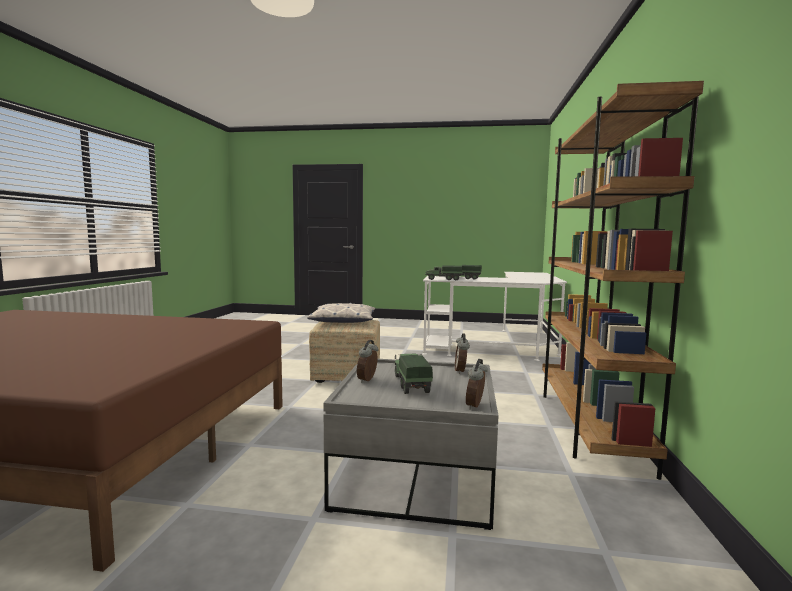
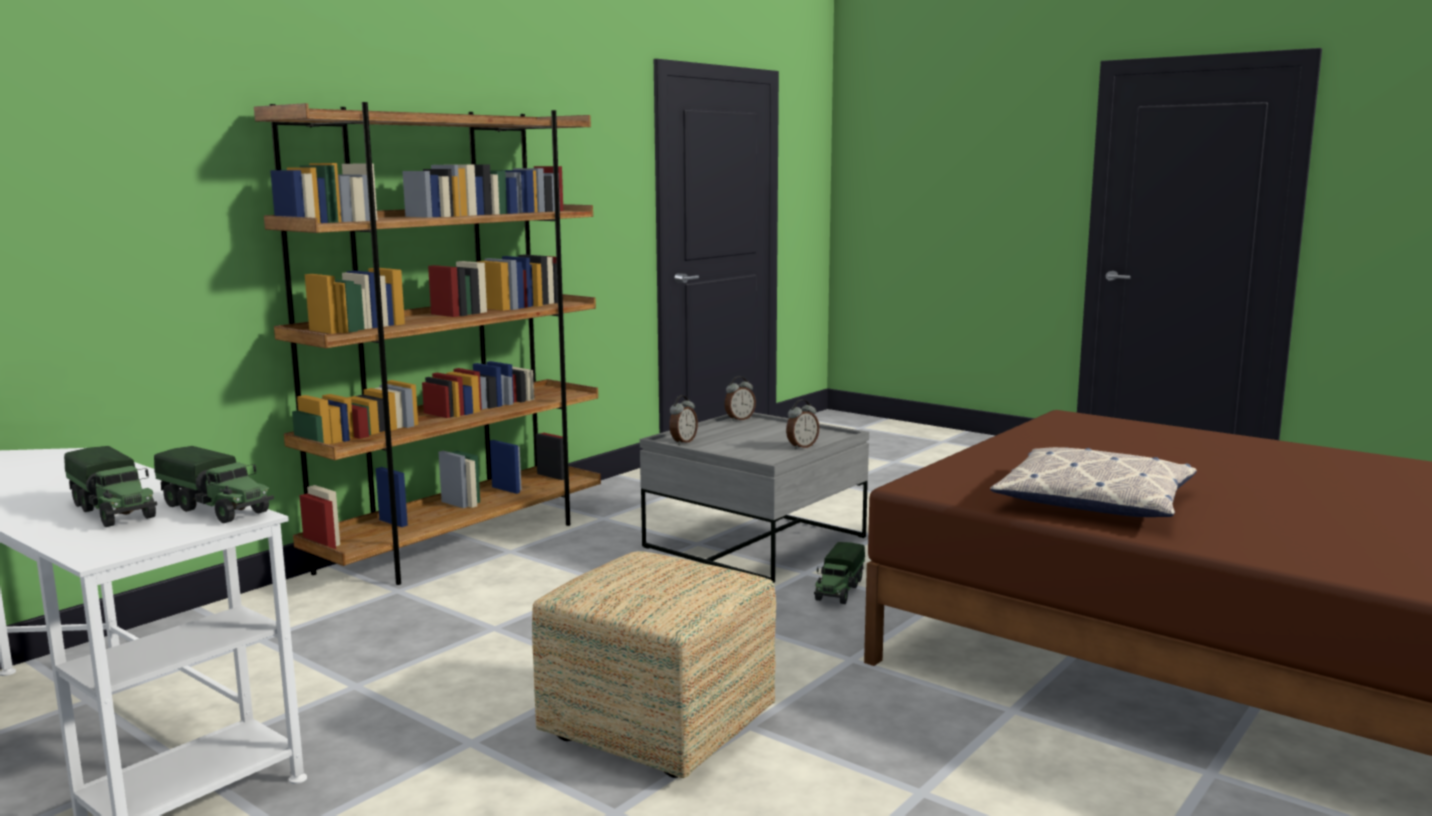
camera: 150 degrees left, 5 degrees up
(343, 321) = (654, 590): pillow -> pillow (1094, 501)
(411, 384) = (762, 438): toy truck -> toy truck (839, 590)

